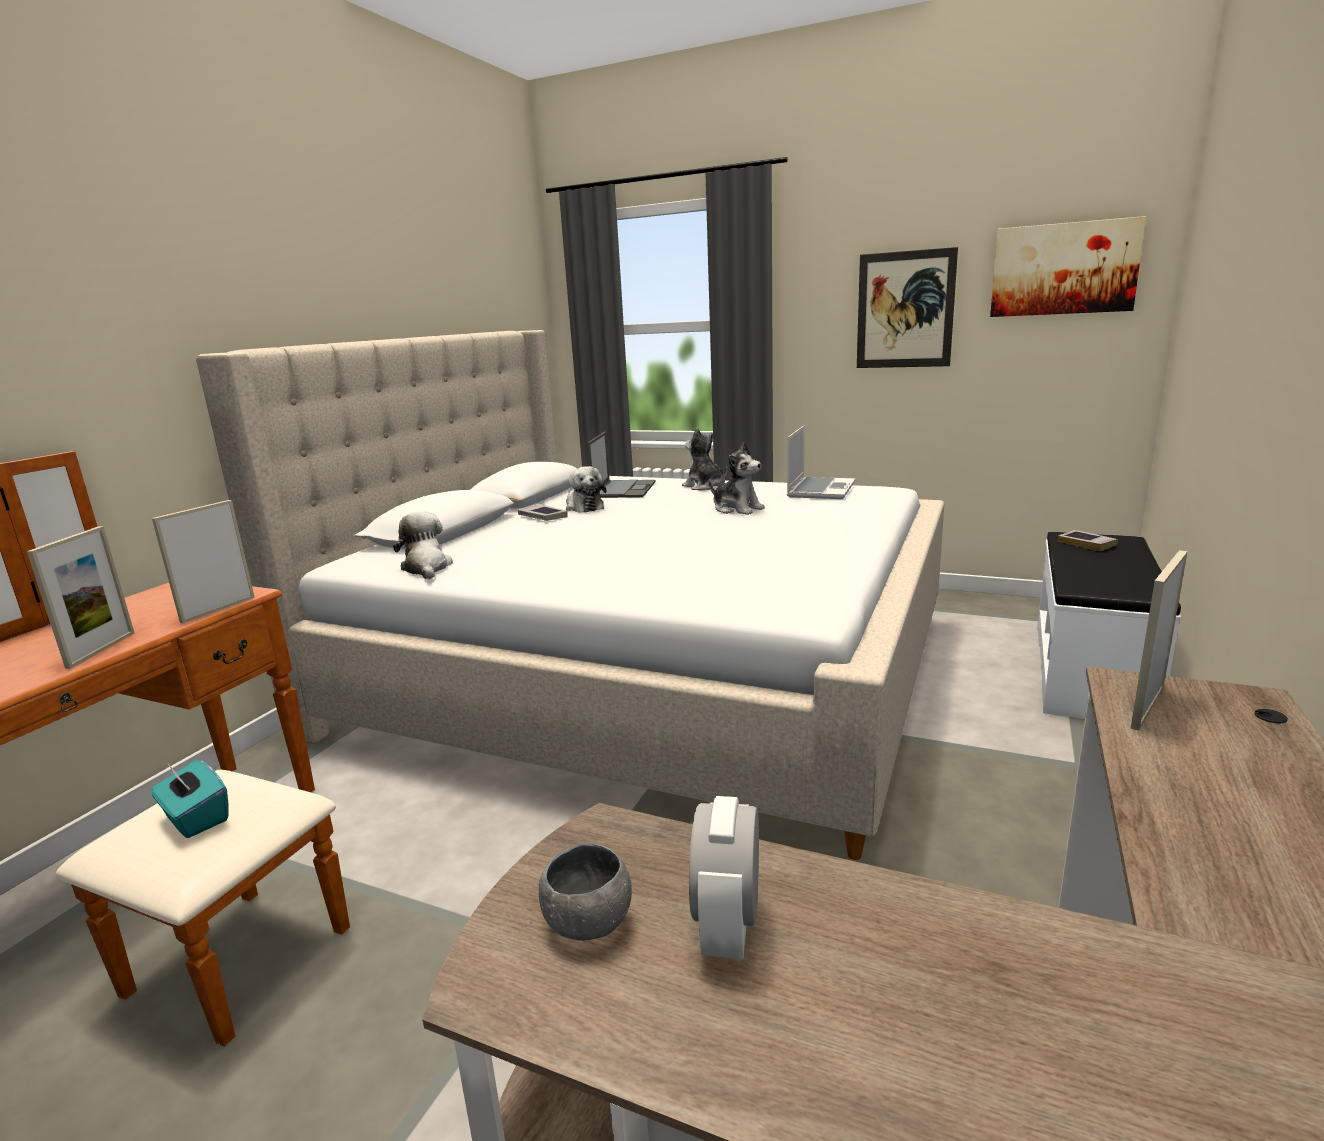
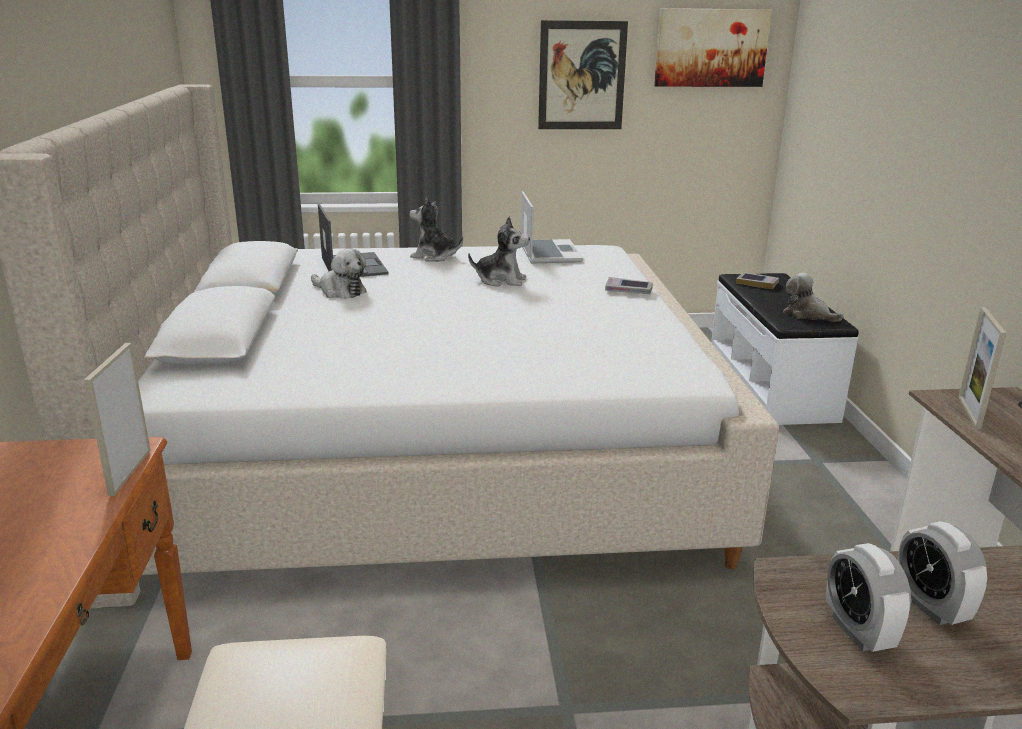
camera: 30 degrees left, 5 degrees up
(101, 650) = (66, 546): picture frame -> none
(196, 818) = (285, 692): turquoise tissue box -> none
(426, 568) = (277, 384): plush toy -> plush toy (807, 314)
(542, 517) = (313, 308): book -> book (628, 290)
(588, 921) = (858, 632): grey bowl -> alarm clock

